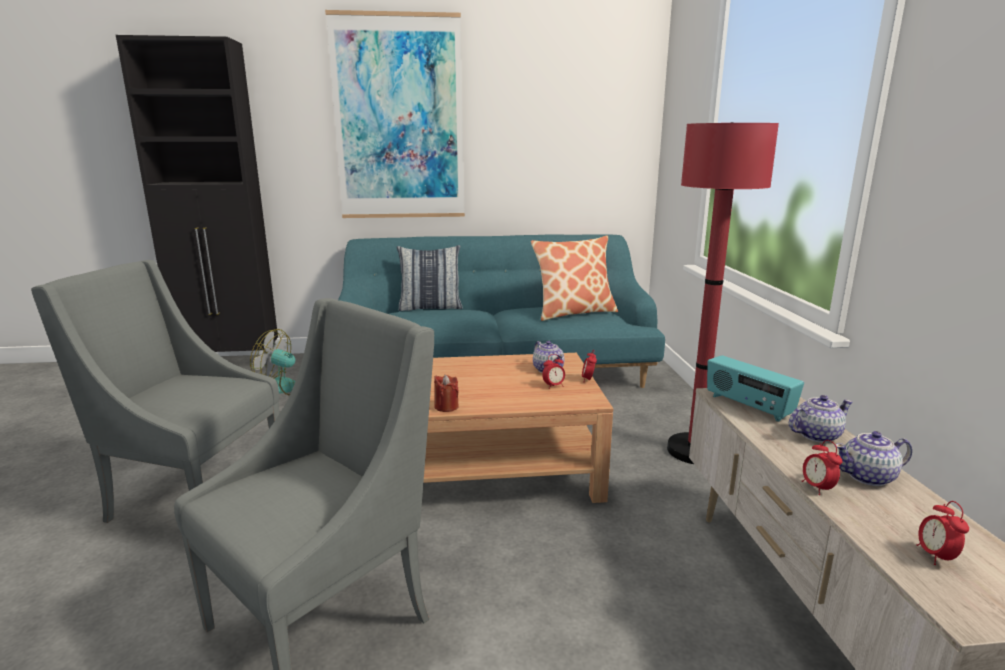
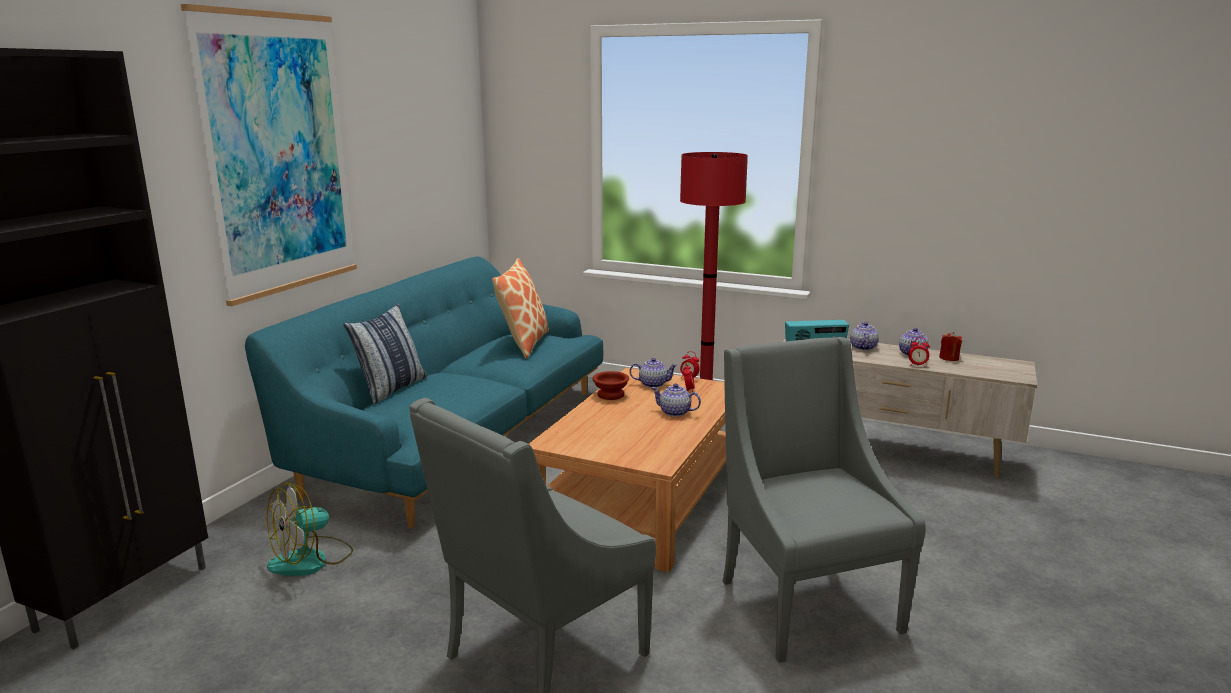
camera: 60 degrees left, 0 degrees up
(446, 407) = (688, 431): red candle -> red candle (949, 358)
(487, 392) = (675, 412): none -> teapot
(499, 361) = (611, 394): none -> brown bowl
(935, 556) = (982, 367): alarm clock -> none

